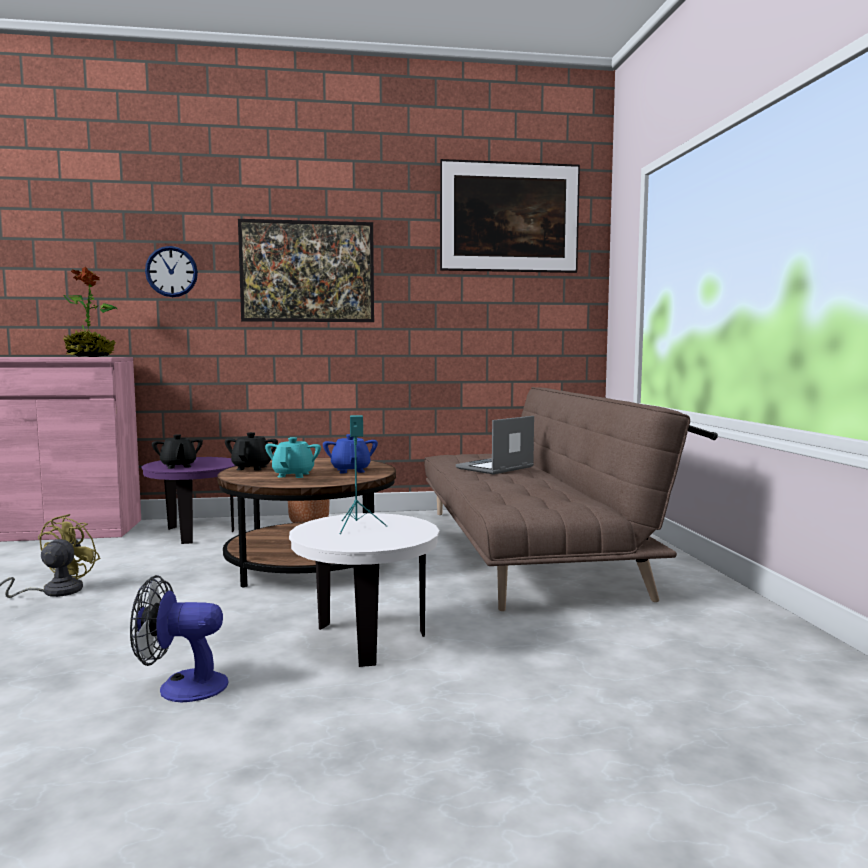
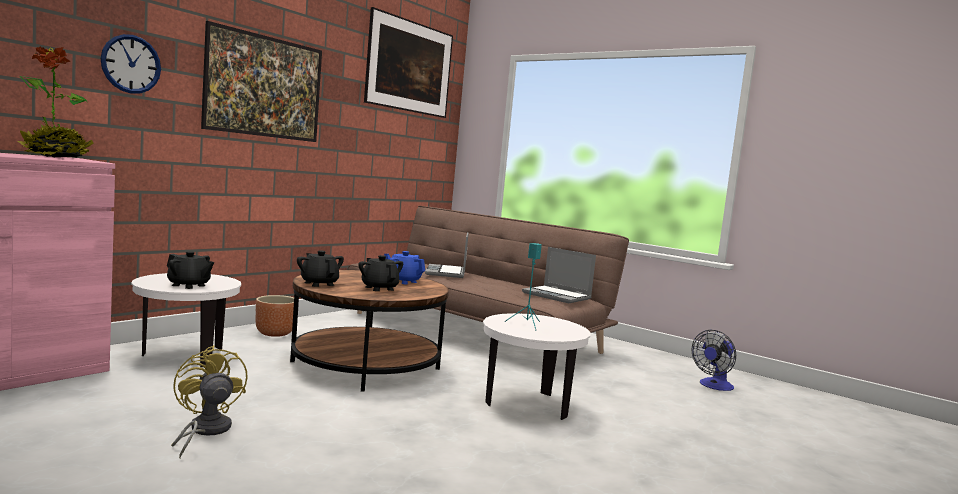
camera: 45 degrees left, 0 degrees up
(181, 687) = (506, 459): fan -> fan (714, 386)
(194, 533) = (184, 355): purple side table -> white side table
(293, 475) = (379, 288): turquoise teapot -> black teapot
(556, 502) = (557, 296): none -> laptop

